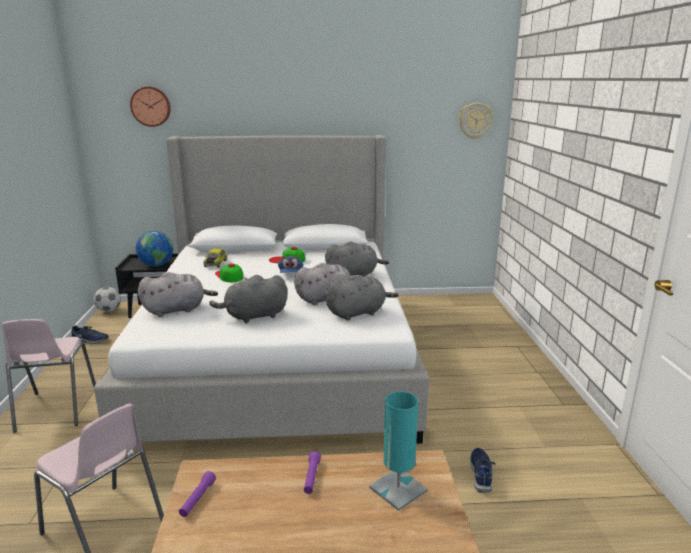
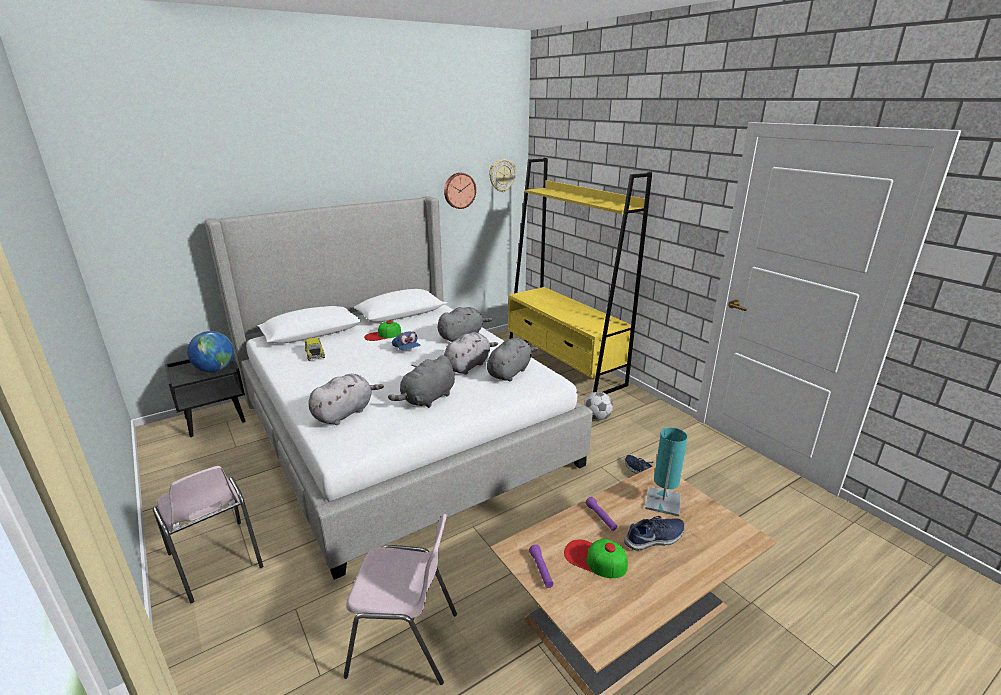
camera: 30 degrees left, 5 degrees up
(89, 340) = (168, 475): blue shoe -> blue shoe (655, 539)
(109, 310) = (154, 435): football -> football (597, 418)
(151, 106) = (170, 185): wall clock -> wall clock (459, 190)
(229, 275) = (348, 364): cap -> cap (595, 559)
(499, 339) = (564, 364): none -> yellow bookcase

